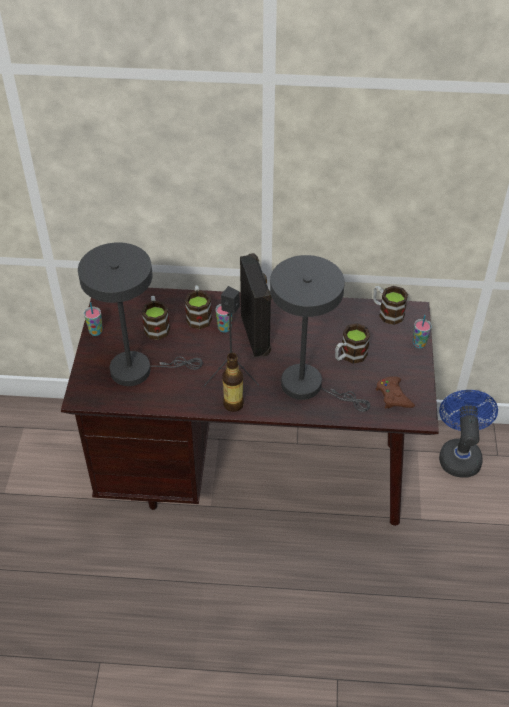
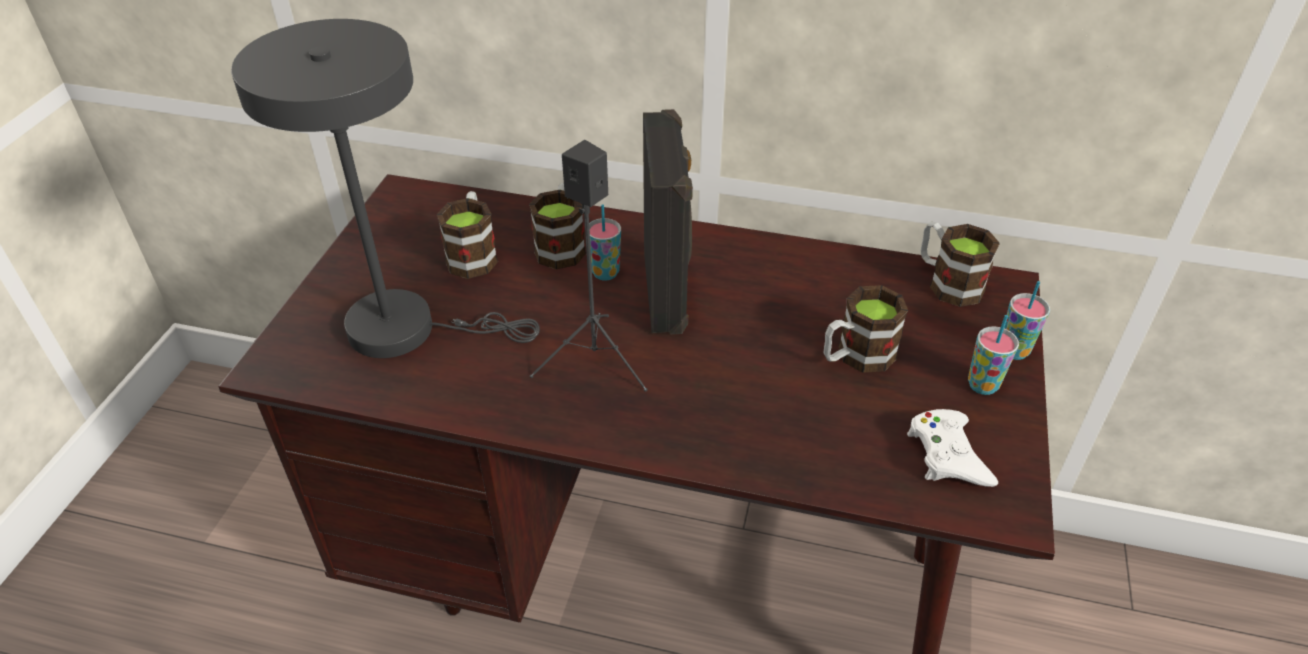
camera: 10 degrees right, 5 degrees down
(95, 331) = (354, 250): cup -> cup (982, 385)
(233, 404) = (580, 424): bottle -> none
(309, 386) = (756, 407): grey table lamp -> none
(393, 396) = (948, 455): brown game controller -> white game controller
(459, 454) = (1054, 595): blue fan -> none

